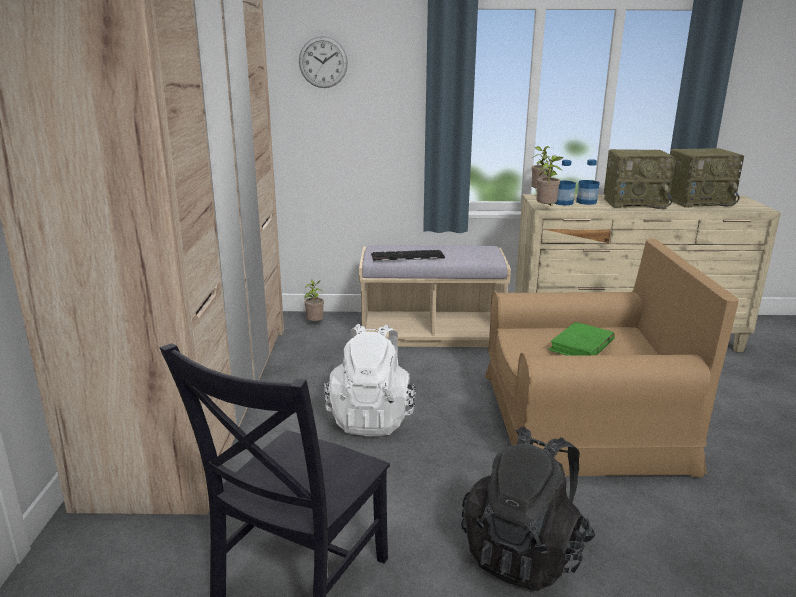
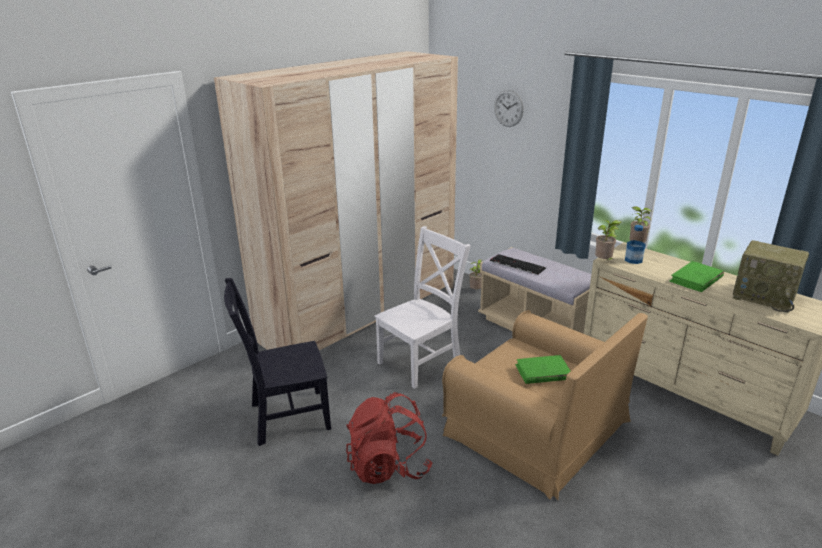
camera: 45 degrees right, 5 degrees up
(372, 418) = (422, 362): white backpack -> white chair
(525, 553) = (388, 466): black backpack -> red backpack
(586, 202) = (655, 265): bottle -> none
(635, 203) = (696, 279): radio -> green book

